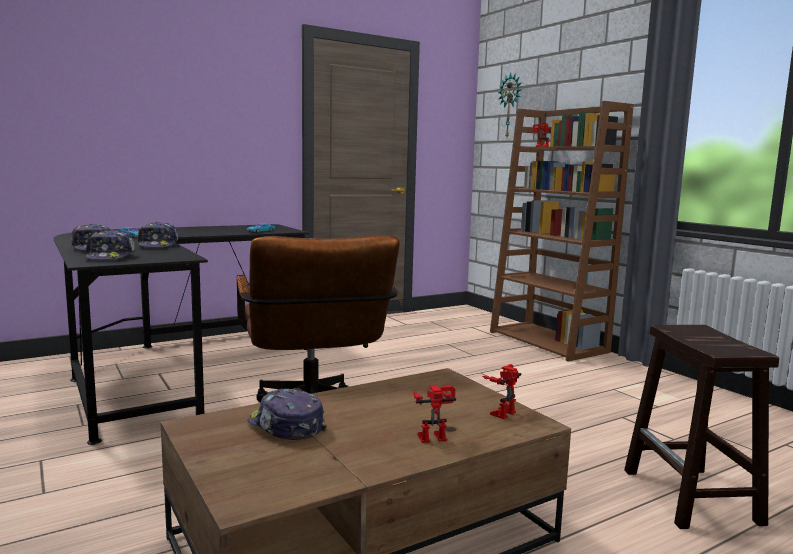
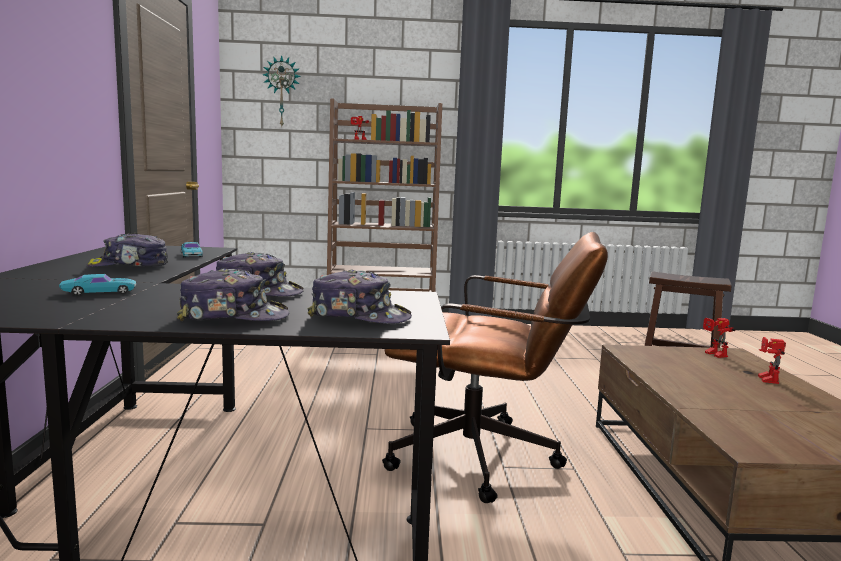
camera: 60 degrees left, 0 degrees up
(285, 427) = (750, 415): cap -> cap (129, 266)

